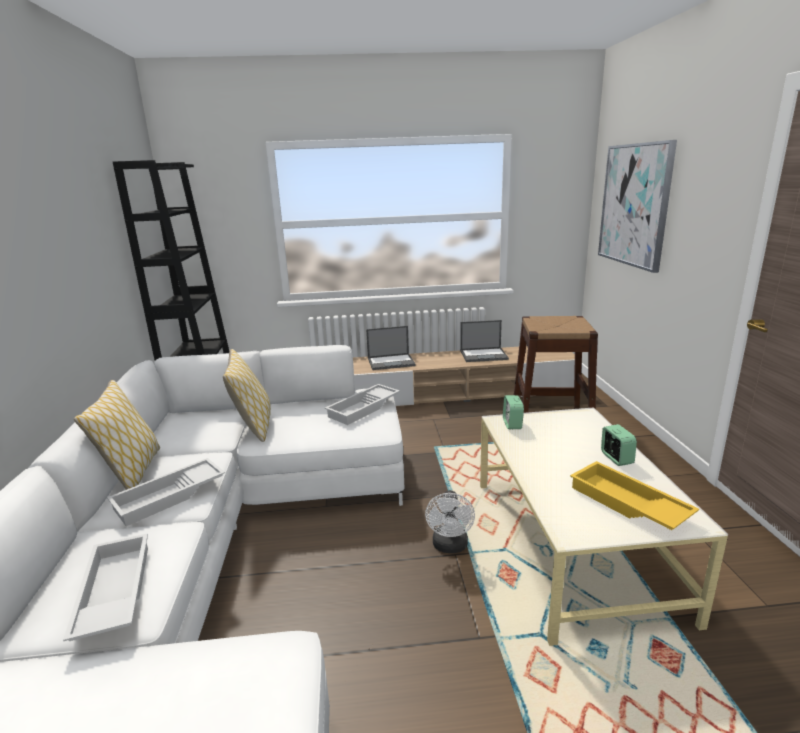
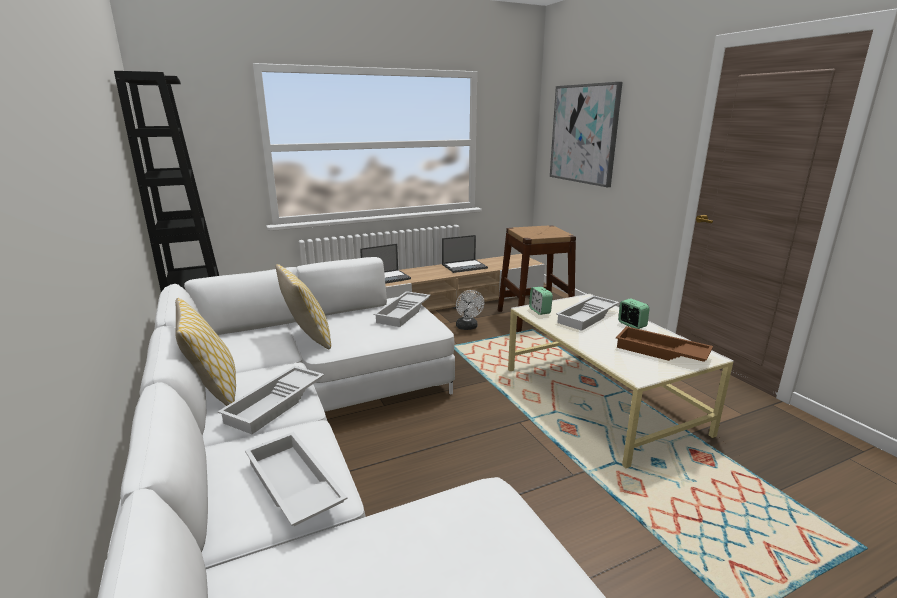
camera: 20 degrees left, 0 degrees up
(450, 546) = (511, 417): white fan -> white fan (468, 327)
(566, 440) = (588, 317): none -> white tray
(627, 504) = (660, 352): yellow tray -> brown tray

